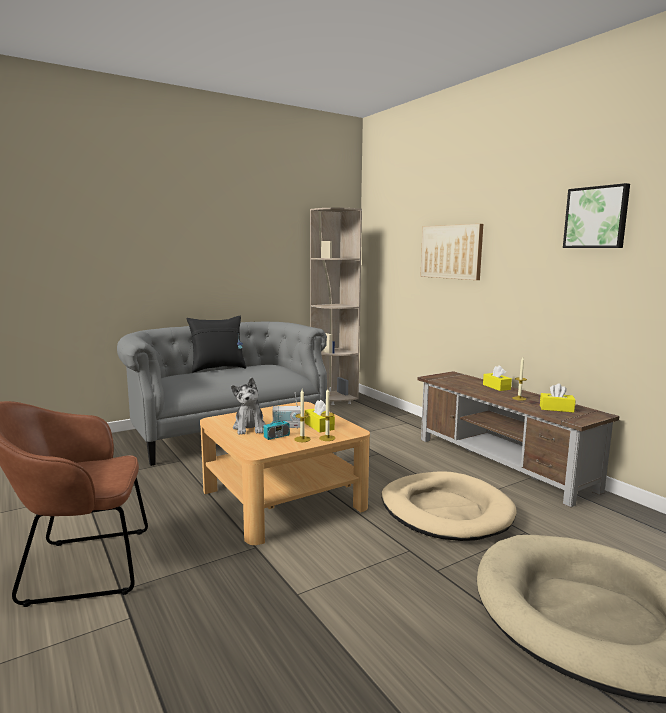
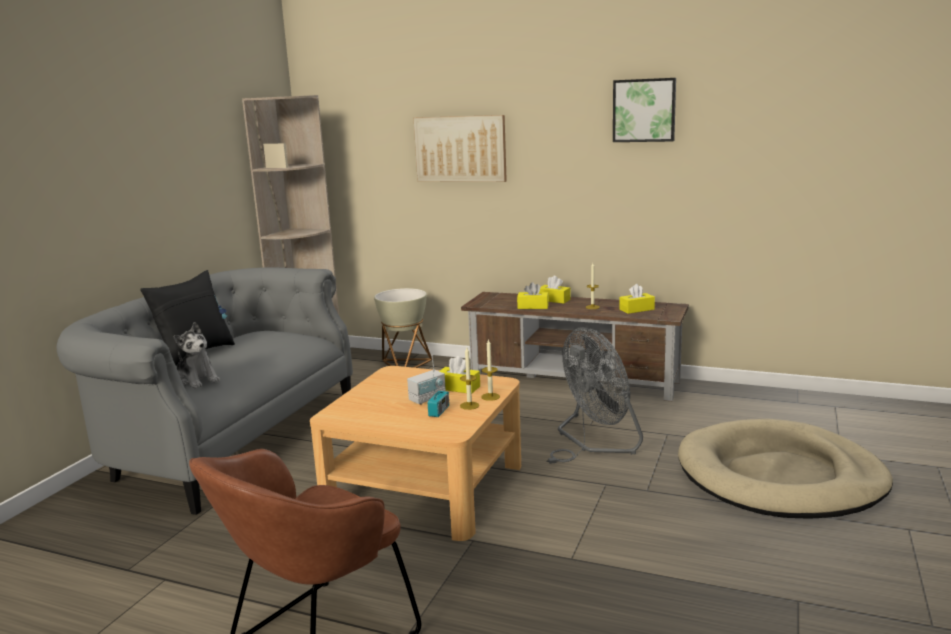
camera: 35 degrees left, 5 degrees up
(249, 428) = (390, 412): plush toy -> plush toy (197, 380)
(390, 418) = (405, 365): none -> planter
(445, 510) = (587, 440): beige dog bed -> grey fan
(470, 388) = (533, 306): none -> yellow tissue box

